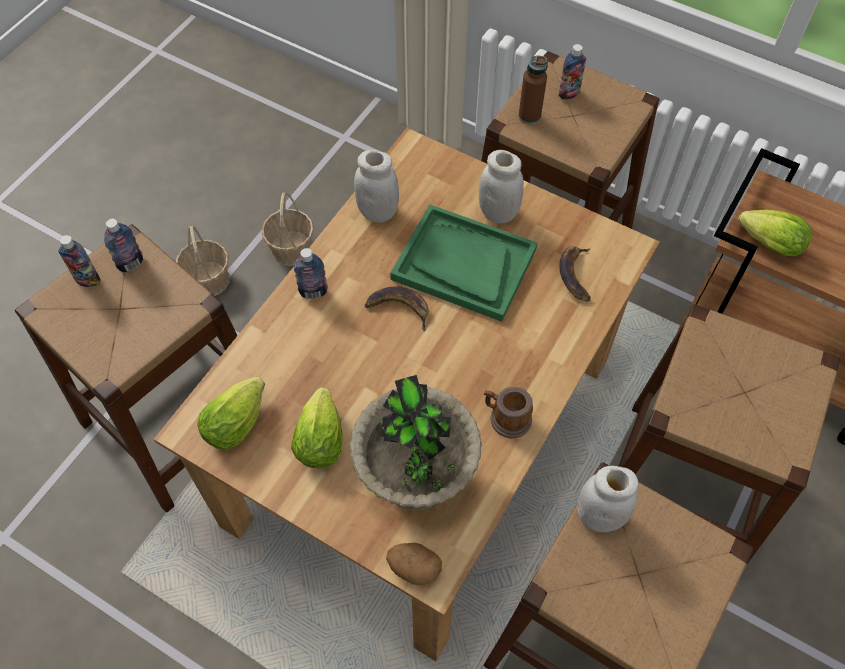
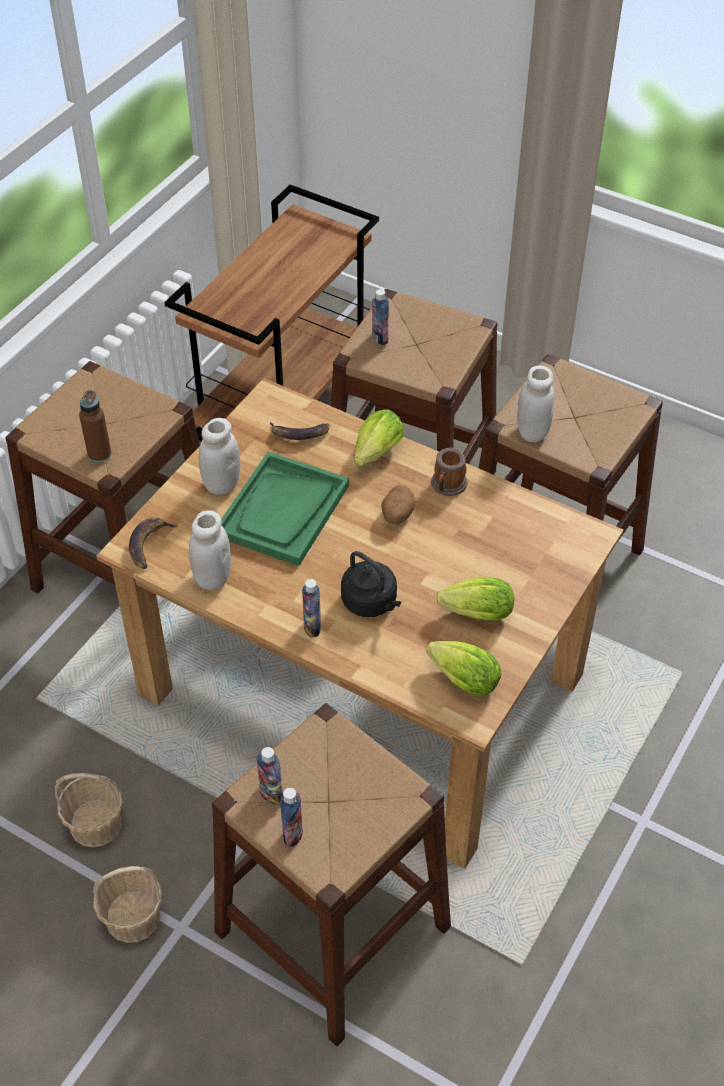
camera: 90 degrees left, 10 degrees down
(341, 342) = (371, 603): none -> black kettle
(399, 308) = (333, 559): banana -> banana (149, 544)
(414, 567) = (588, 547): potato -> potato (397, 515)
(416, 477) = (507, 546): potted plant -> none
(569, 93) = (71, 424): bottle -> bottle (380, 338)
(766, 243) = (259, 321): lettuce -> lettuce (375, 455)

